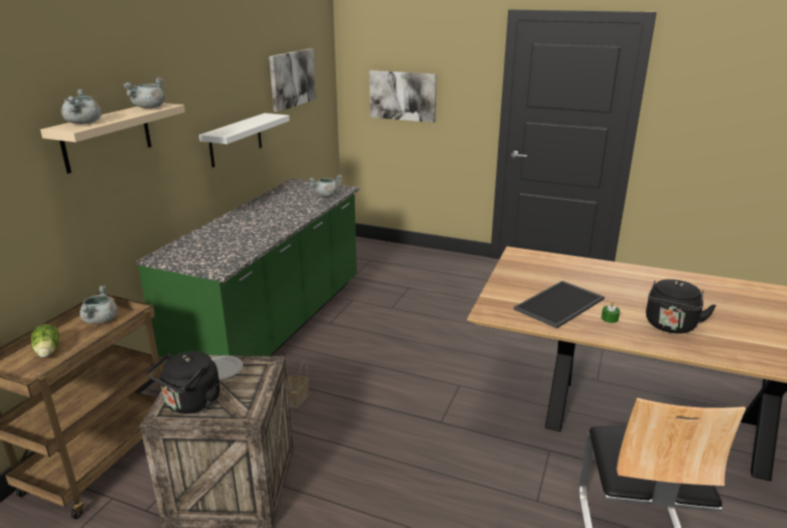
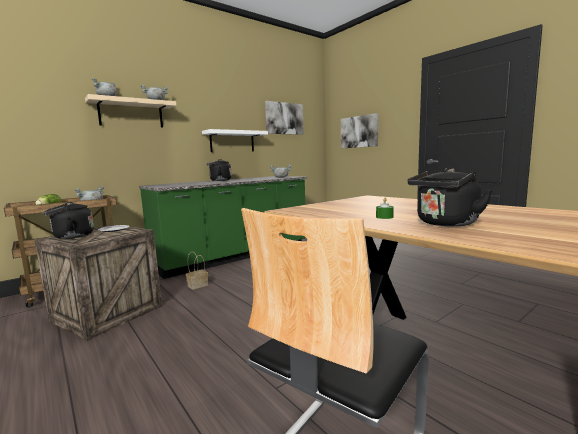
camera: 30 degrees right, 15 degrees down
(244, 219) = (219, 180): none -> black kettle
(560, 305) = (352, 211): tray -> none

